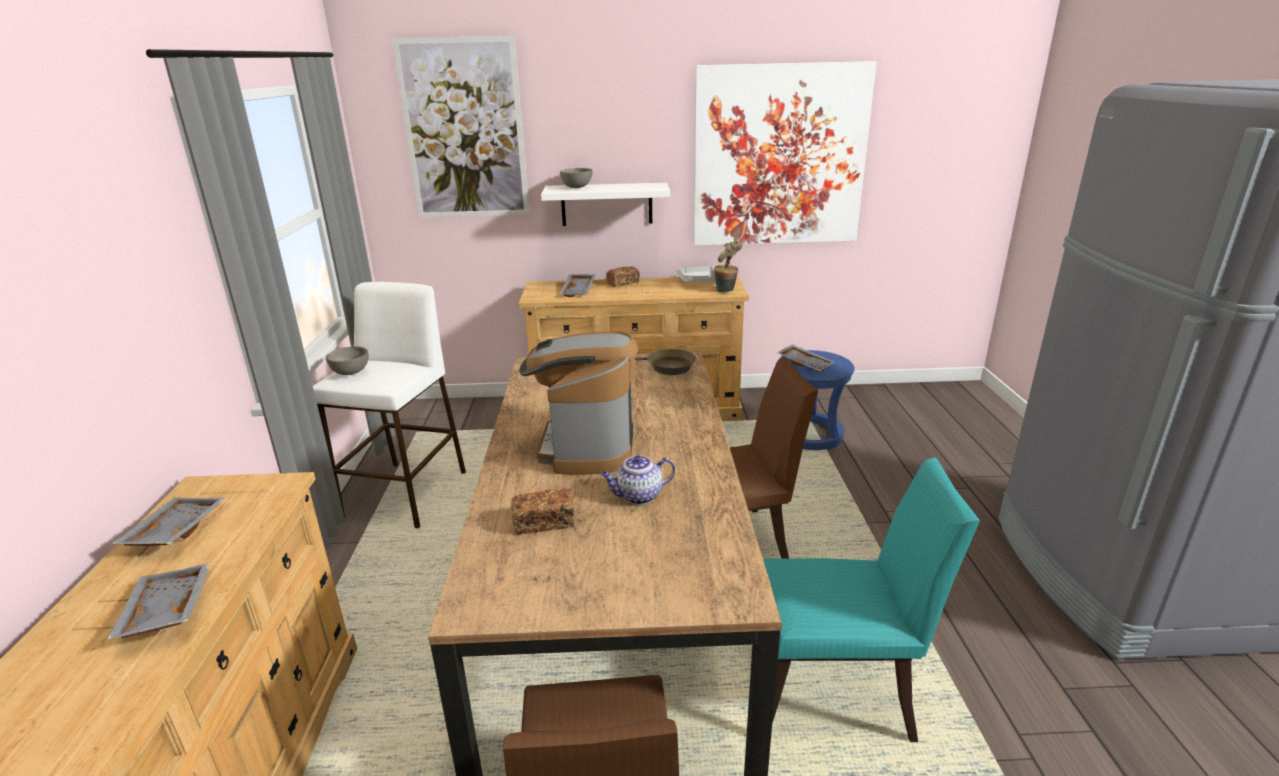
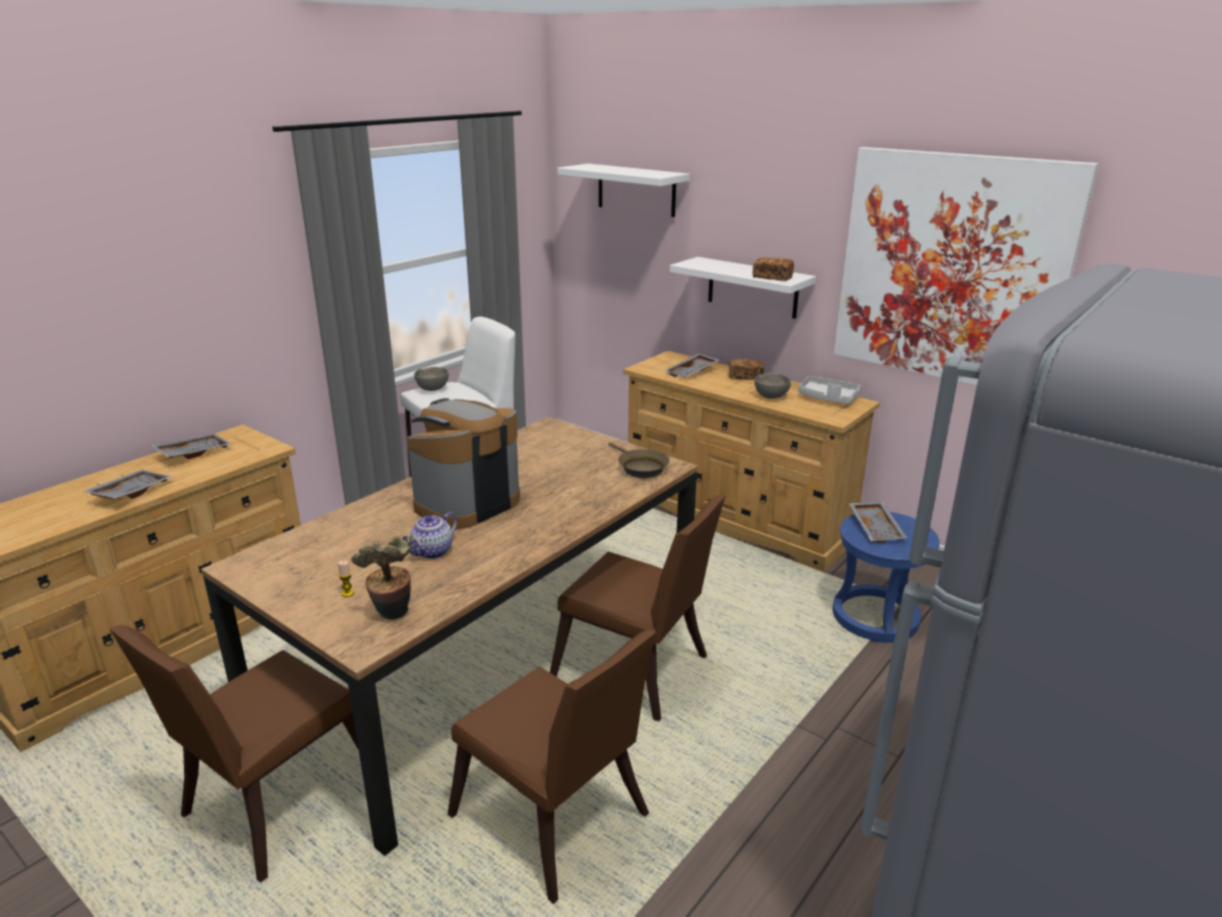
camera: 40 degrees right, 0 degrees up
(464, 130) = (636, 190): picture -> white shelf
(544, 522) = (353, 539): bread -> bread (772, 277)
(577, 187) = (716, 264): grey bowl -> grey bowl (771, 397)
(636, 567) = (347, 593): none -> candle
(638, 496) = (432, 552): teapot -> teapot turned 75 degrees counterclockwise
(726, 291) = (829, 415): potted plant -> potted plant (392, 615)
(836, 688) = (555, 824): turquoise chair -> brown chair

